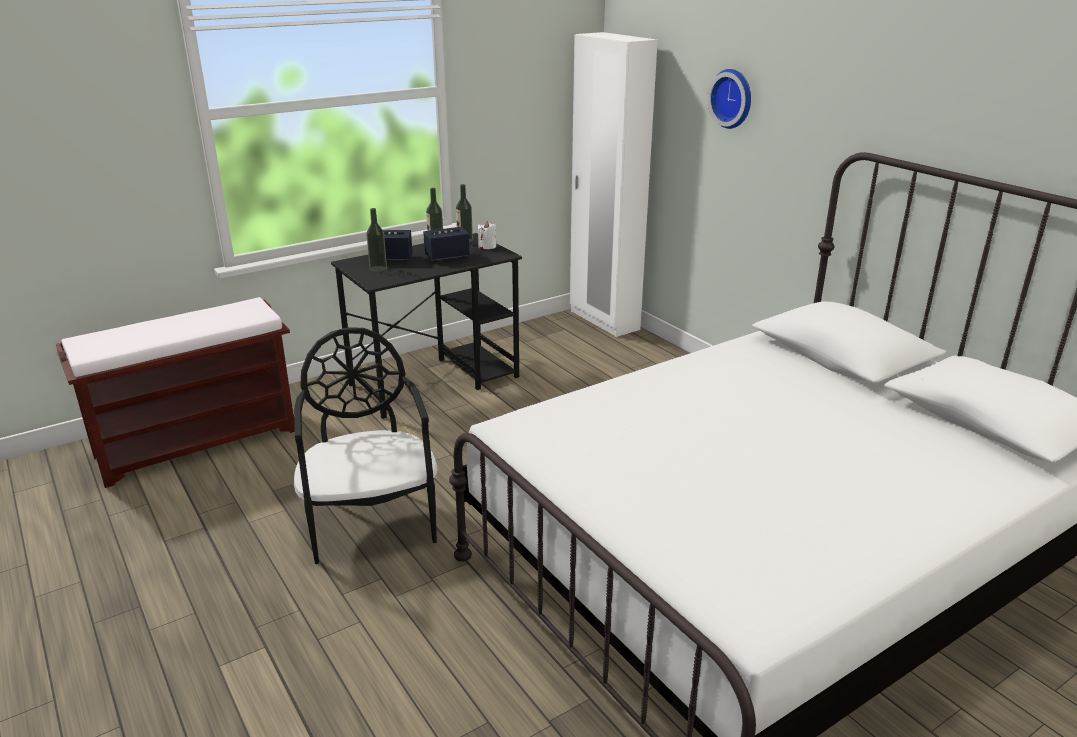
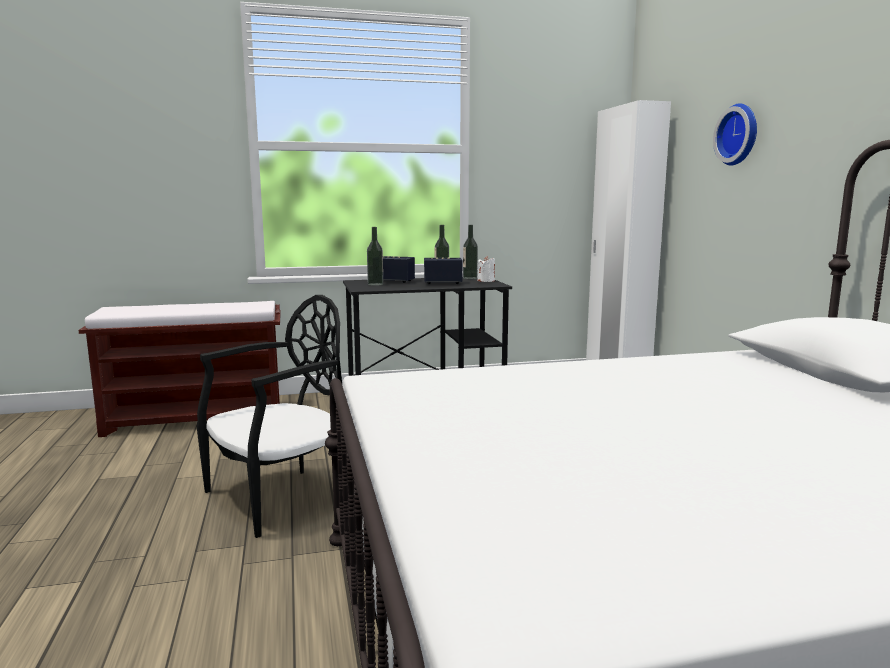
camera: 20 degrees right, 15 degrees down
(372, 522) = (279, 497): black chair -> black chair turned 45 degrees clockwise

